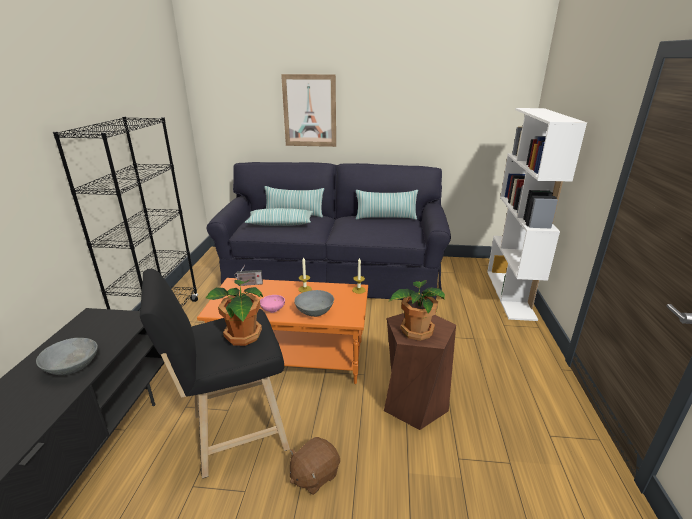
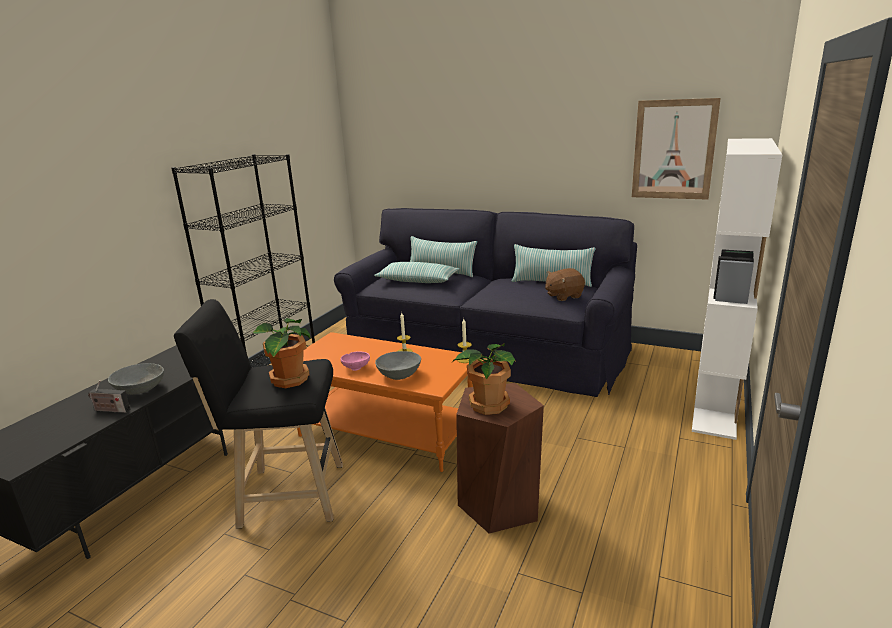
camera: 20 degrees right, 5 degrees down
(249, 284) = (348, 341): radio -> radio (110, 410)
(309, 111) = (471, 148): picture -> picture (673, 150)
(314, 475) = (345, 551): brown plush toy -> brown plush toy (563, 296)

